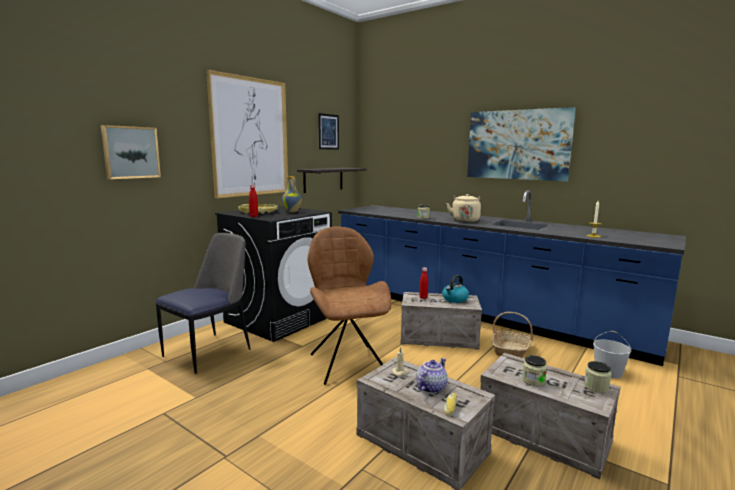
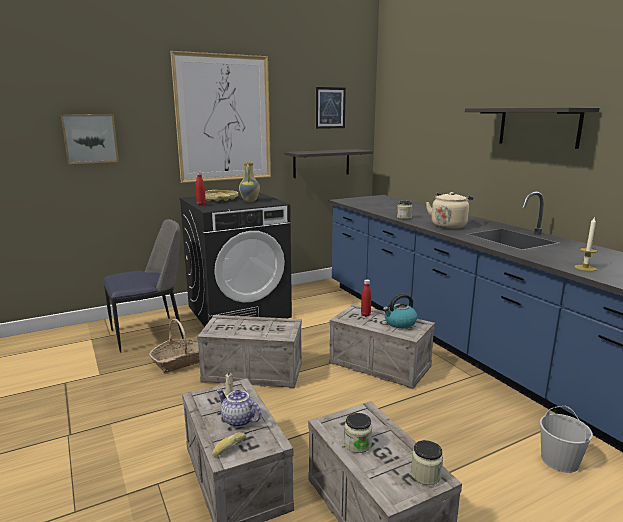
camera: 25 degrees right, 5 degrees up
(347, 362) = (254, 371): brown chair -> crate
(430, 387) = (238, 420): teapot -> teapot turned 120 degrees counterclockwise
(511, 350) = (453, 399): basket -> basket (179, 361)
(517, 145) = (538, 127): picture -> shelf

